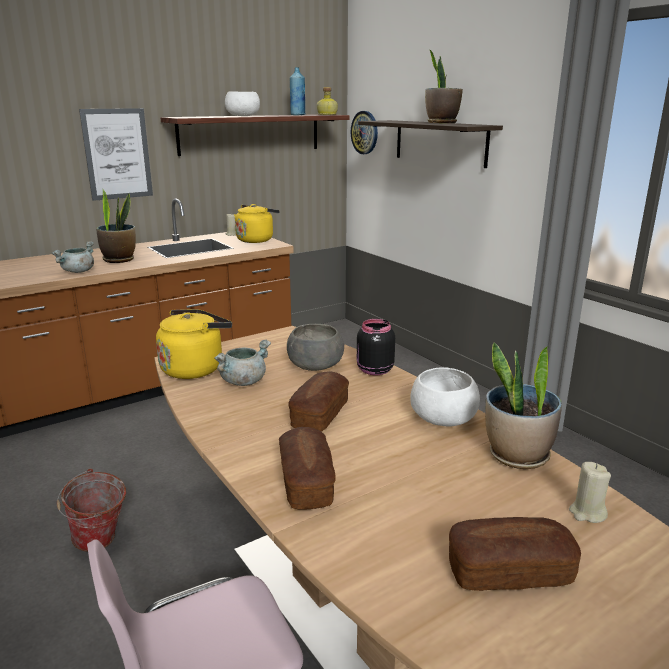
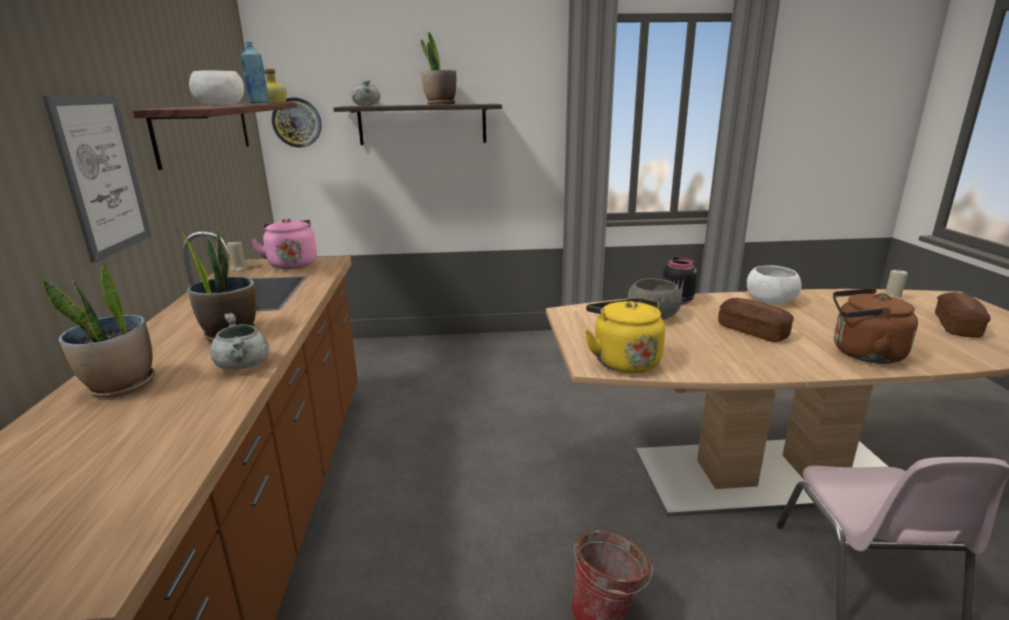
camera: 60 degrees left, 0 degrees up
(243, 381) = (670, 346): grey cooking pot -> grey cooking pot (366, 105)
(256, 240) = (292, 263): yellow kettle -> pink kettle
(306, 482) = (862, 353): bread -> brown kettle
(517, 456) = (826, 296): potted plant -> potted plant (121, 386)

